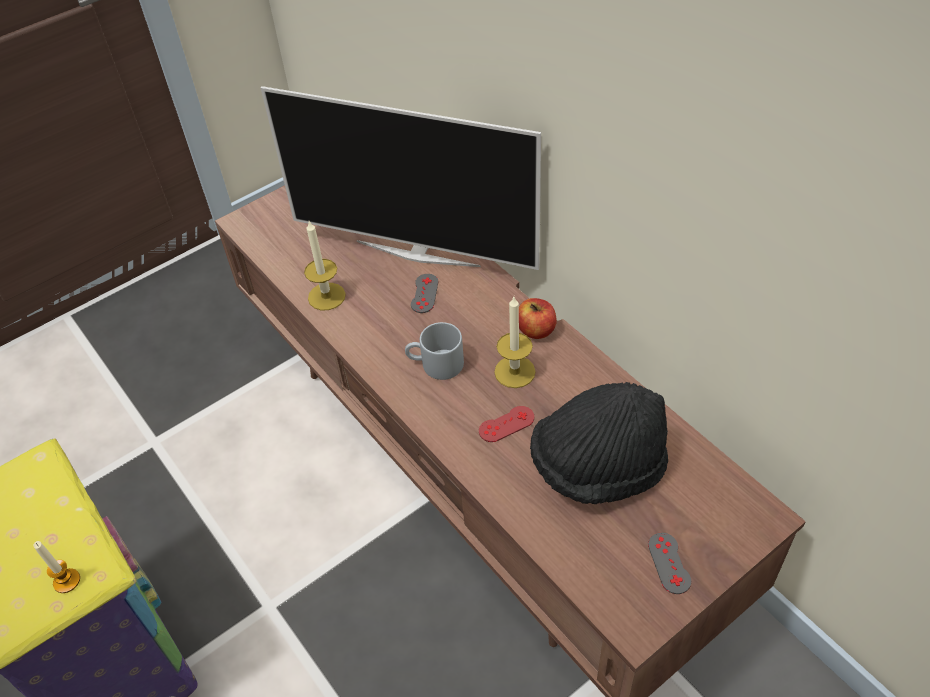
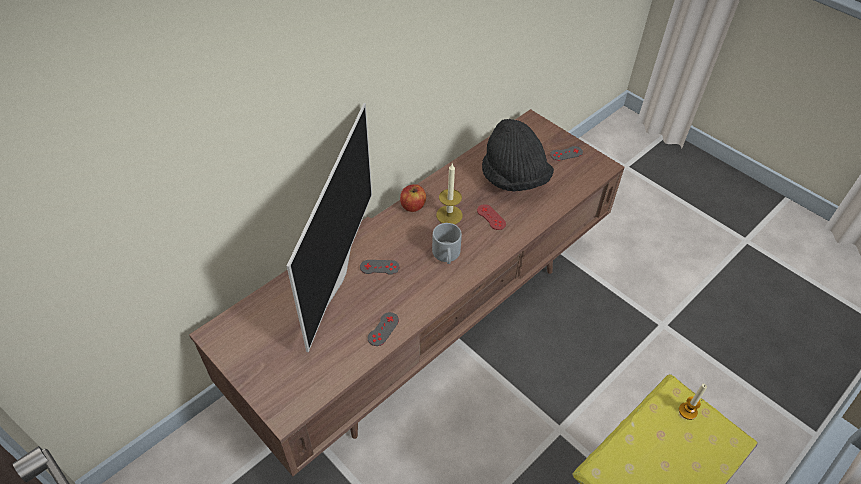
camera: 100 degrees left, 0 degrees up
(326, 296) = (383, 329): candle -> grey game controller

